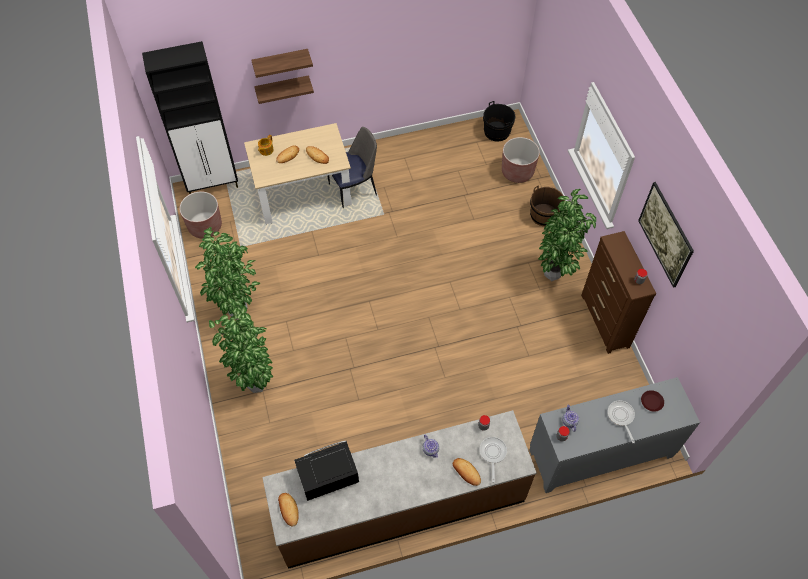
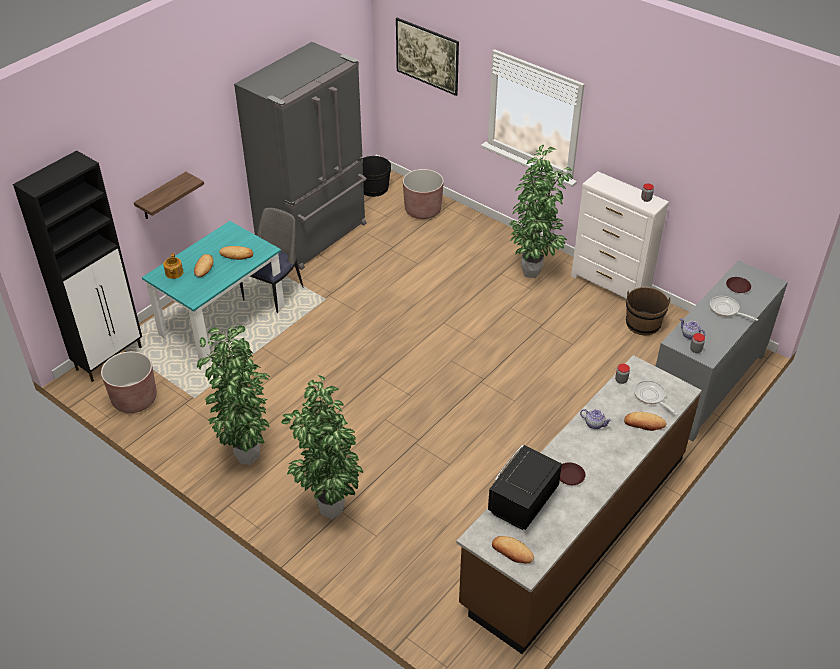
camera: 35 degrees left, 15 degrees down
(281, 62) = (157, 160): shelf -> none
(303, 194) = (222, 320): beige dining table -> turquoise dining table
(376, 479) = (570, 476): none -> brown plate
(419, 153) = (314, 235): none -> grey fridge
(544, 215) = (479, 232): brown bucket -> brown bucket (643, 324)
(605, 321) = (610, 285): brown dresser -> white dresser
(661, 244) = (656, 144): picture -> picture (427, 69)

